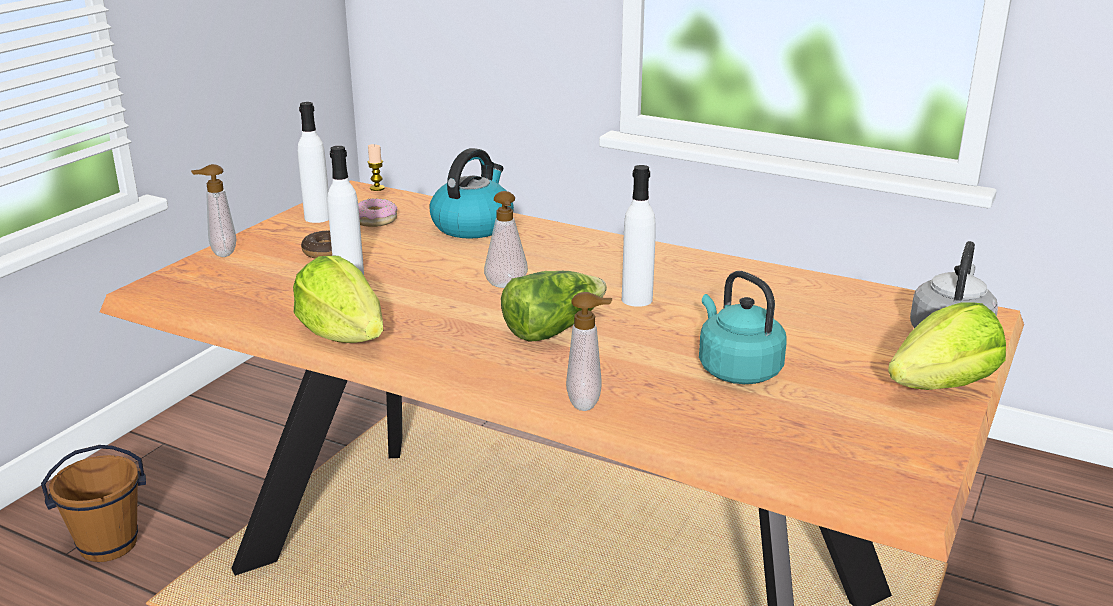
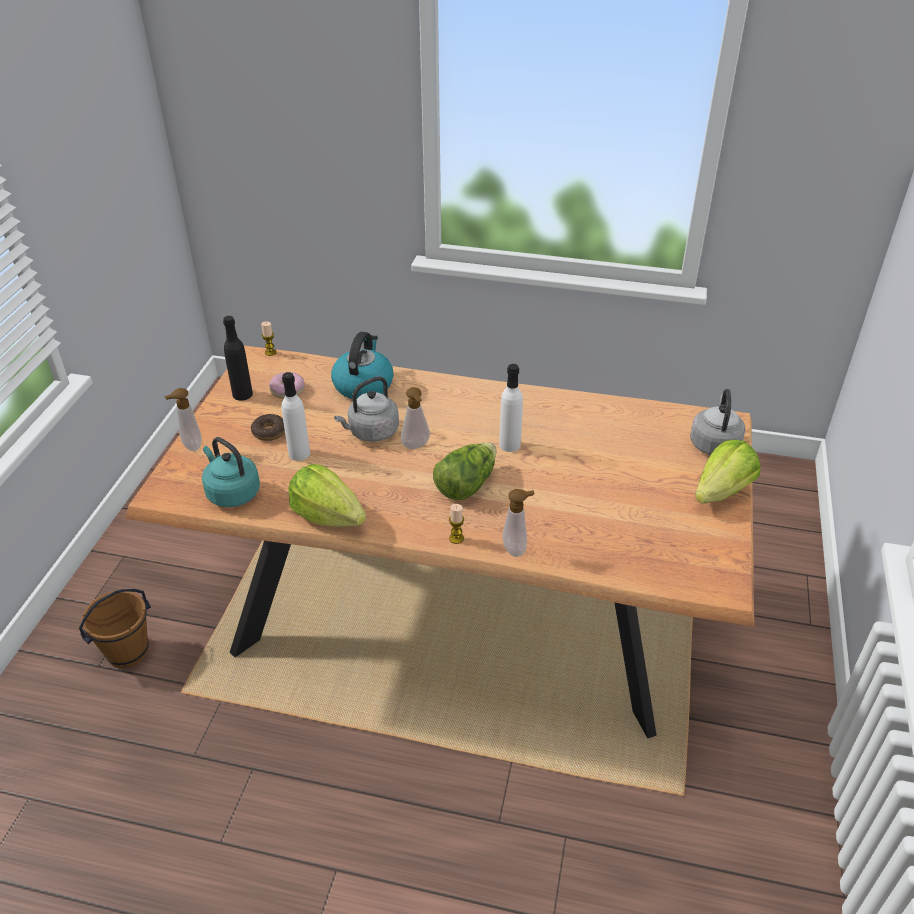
camera: 15 degrees left, 15 degrees up
(317, 218) = (242, 394): white bottle -> black bottle
(455, 267) = (371, 432): none -> grey kettle
(506, 380) = (456, 538): none -> candle
(736, 369) = (596, 500): turquoise kettle -> turquoise kettle (231, 493)

